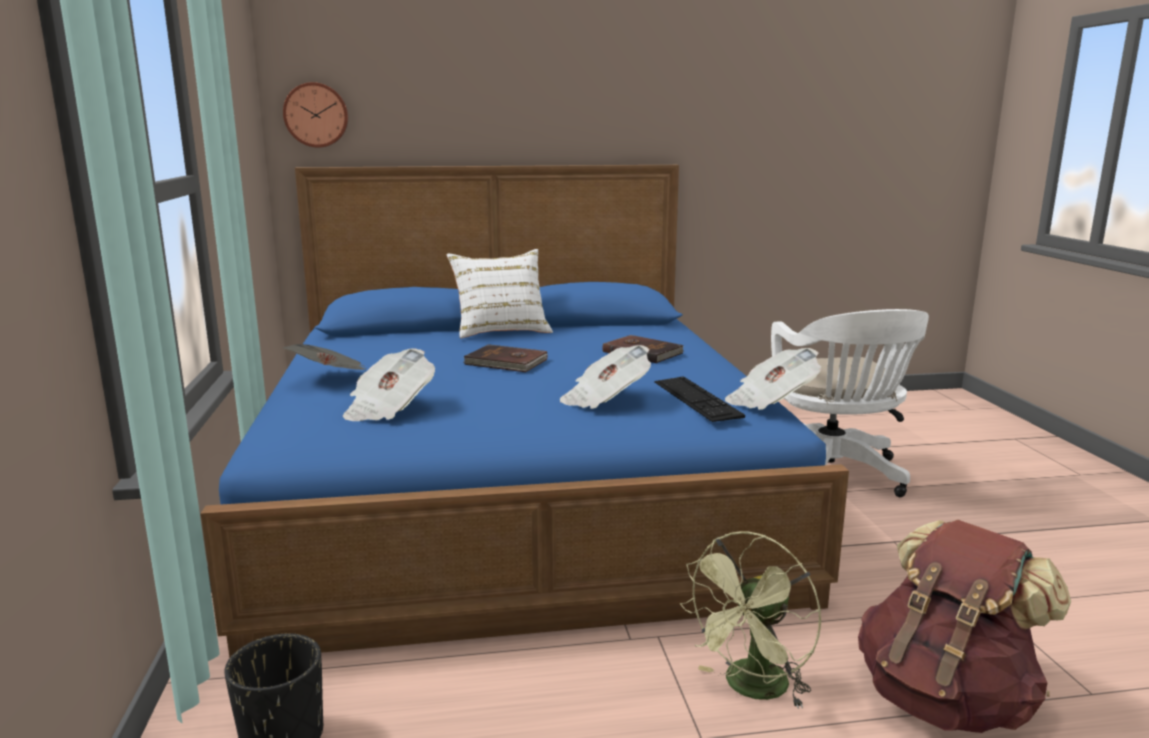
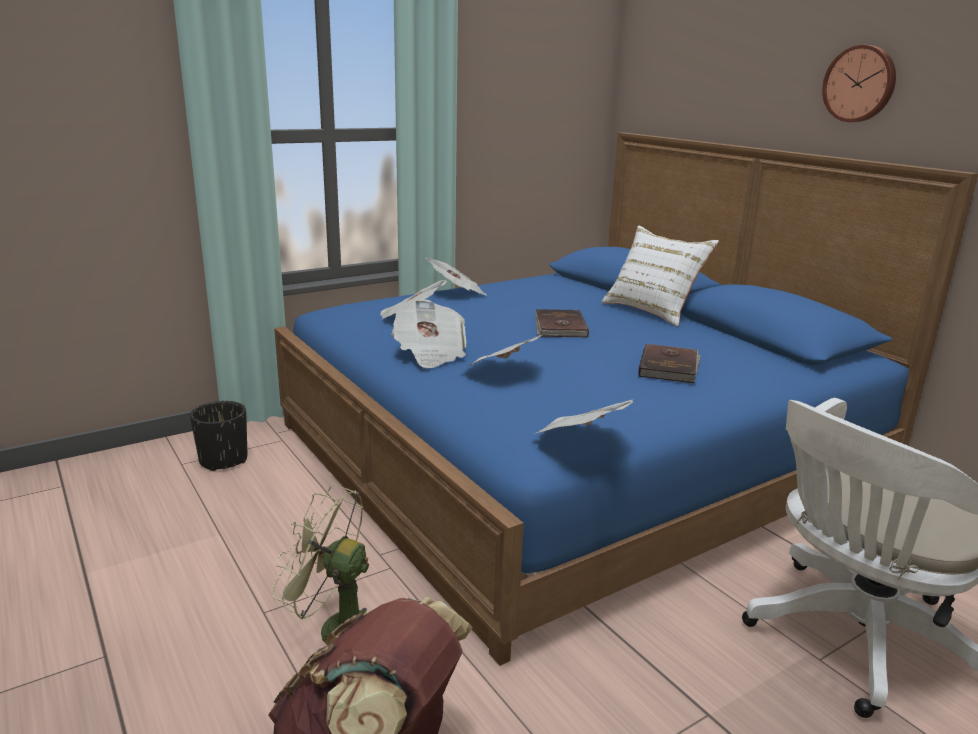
camera: 65 degrees right, 5 degrees up
(316, 115) = (645, 87): wall clock -> wall clock (860, 84)
(522, 417) = (430, 353): none -> newspaper
(696, 398) = (545, 405): keyboard -> none

